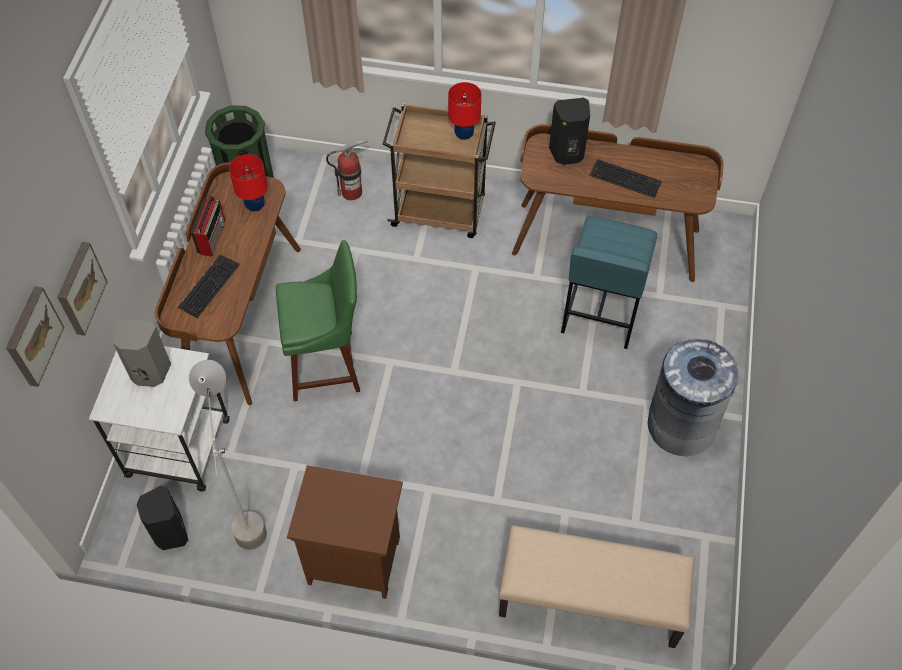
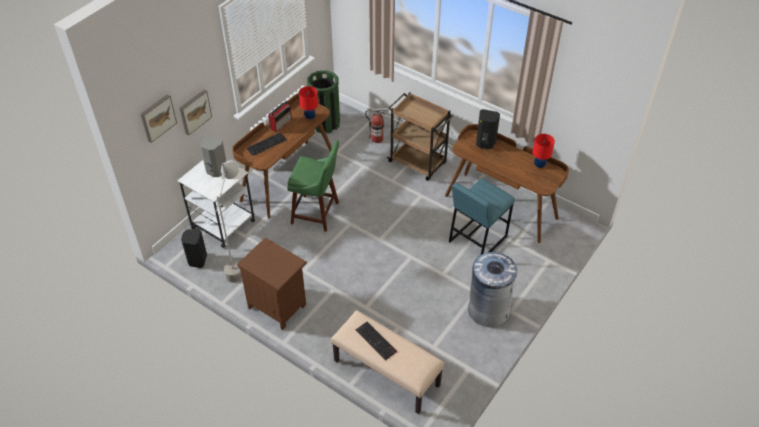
camera: 25 degrees right, 10 degrees down
(464, 135) = (433, 117): red table lamp -> red table lamp (539, 165)
(626, 178) = (510, 165): keyboard -> keyboard (377, 340)

